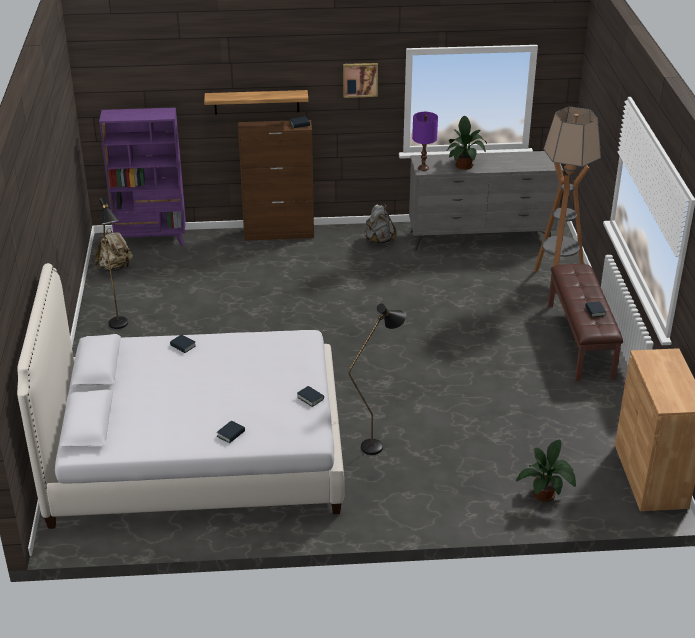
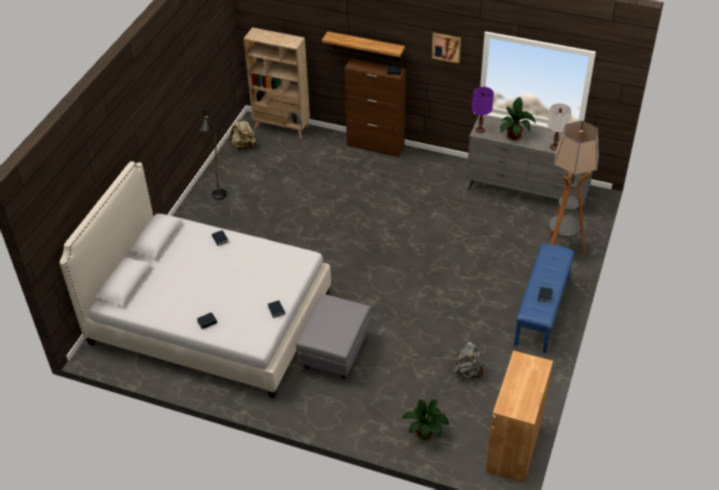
camera: 25 degrees right, 10 degrees up
(151, 240) = (282, 127): purple bookcase -> beige bookcase
(378, 241) = (445, 173): grey backpack -> grey backpack (467, 371)
(378, 444) = (334, 351): black floor lamp -> grey ottoman
(515, 166) = (554, 147): none -> white table lamp
(581, 340) = (542, 310): brown bench -> blue bench

